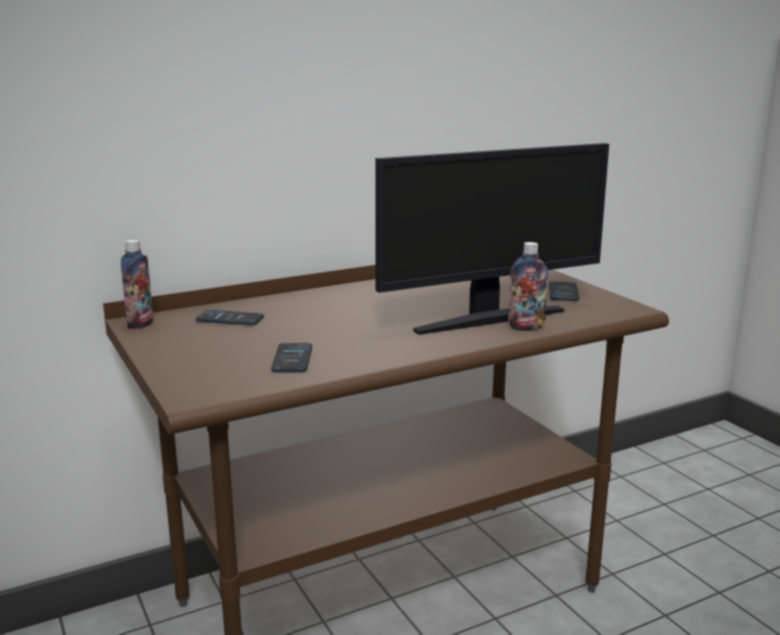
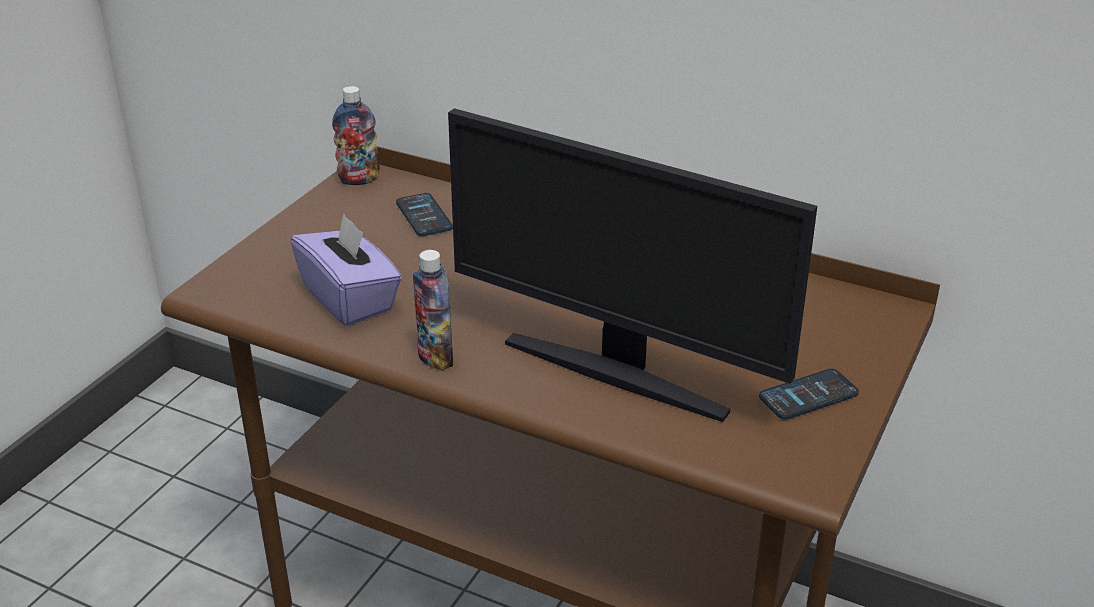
camera: 55 degrees right, 15 degrees up
(292, 359) = (350, 299): phone -> purple tissue box
(526, 327) = (619, 412): bottle -> bottle (435, 358)

